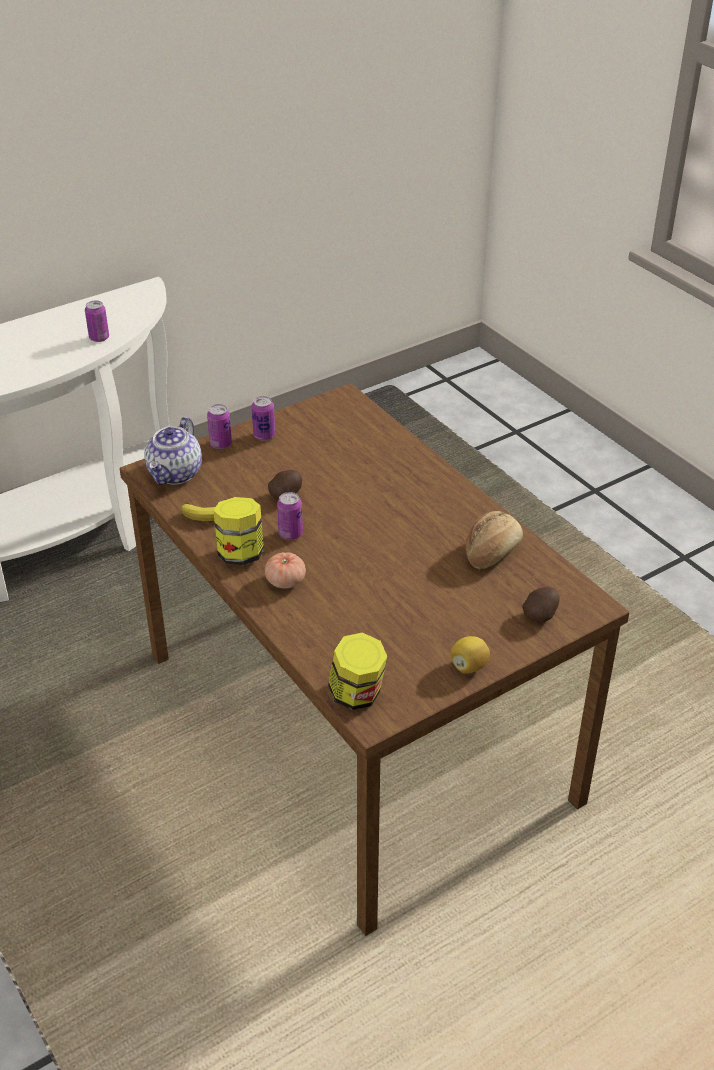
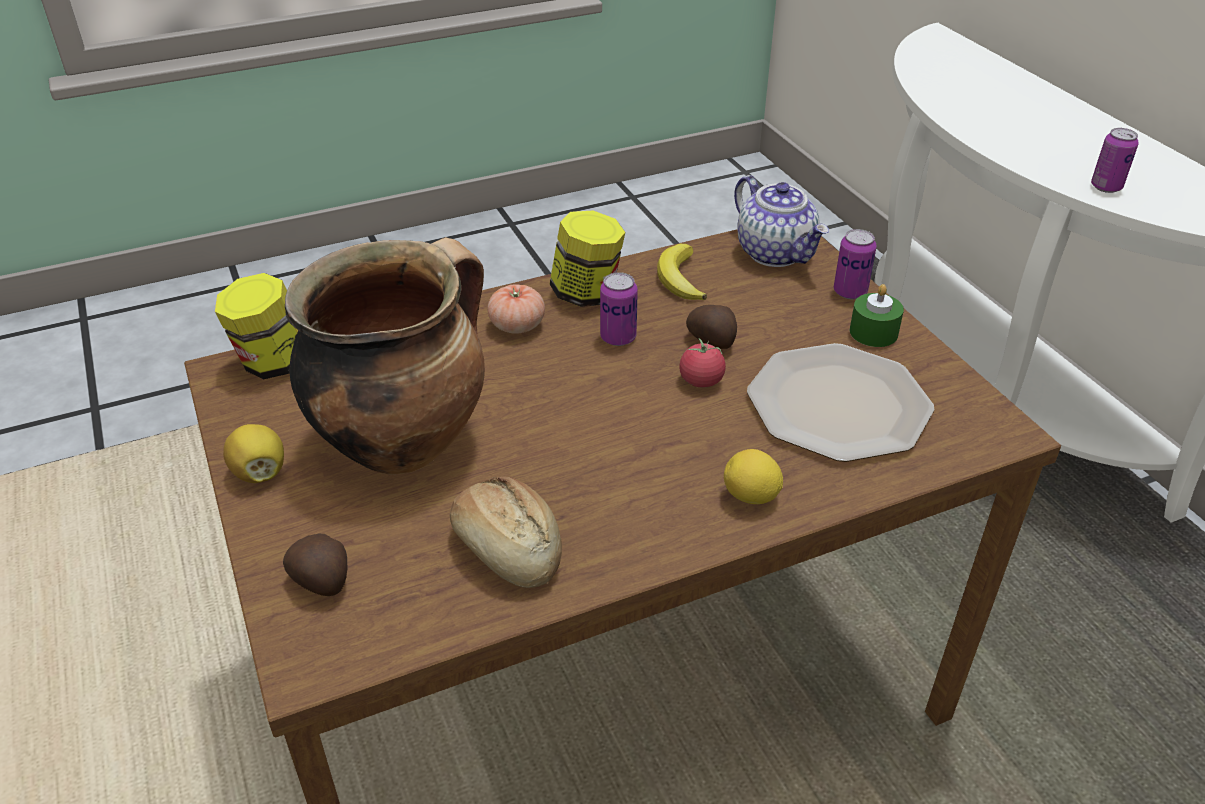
camera: 100 degrees right, 0 degrees up
(175, 474) = (776, 253): teapot -> teapot turned 150 degrees counterclockwise
(264, 436) = (873, 332): can -> green candle
(328, 497) = (701, 381): none -> tomato
(337, 447) = (840, 404): none -> plate
(419, 609) = (404, 441): none -> cooking pot
(423, 474) = (751, 497): none -> lemon

